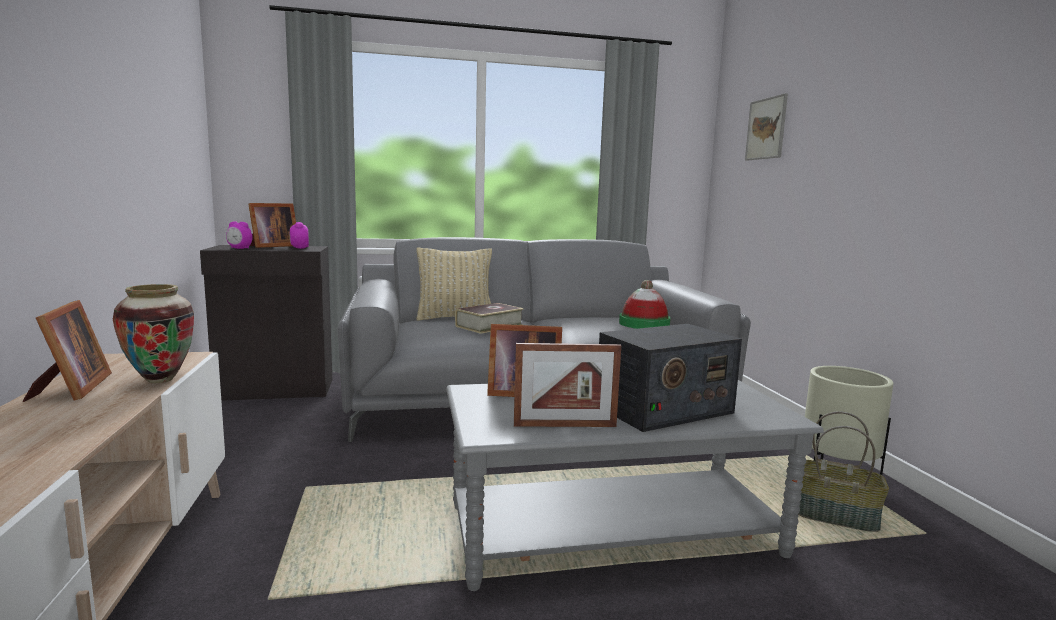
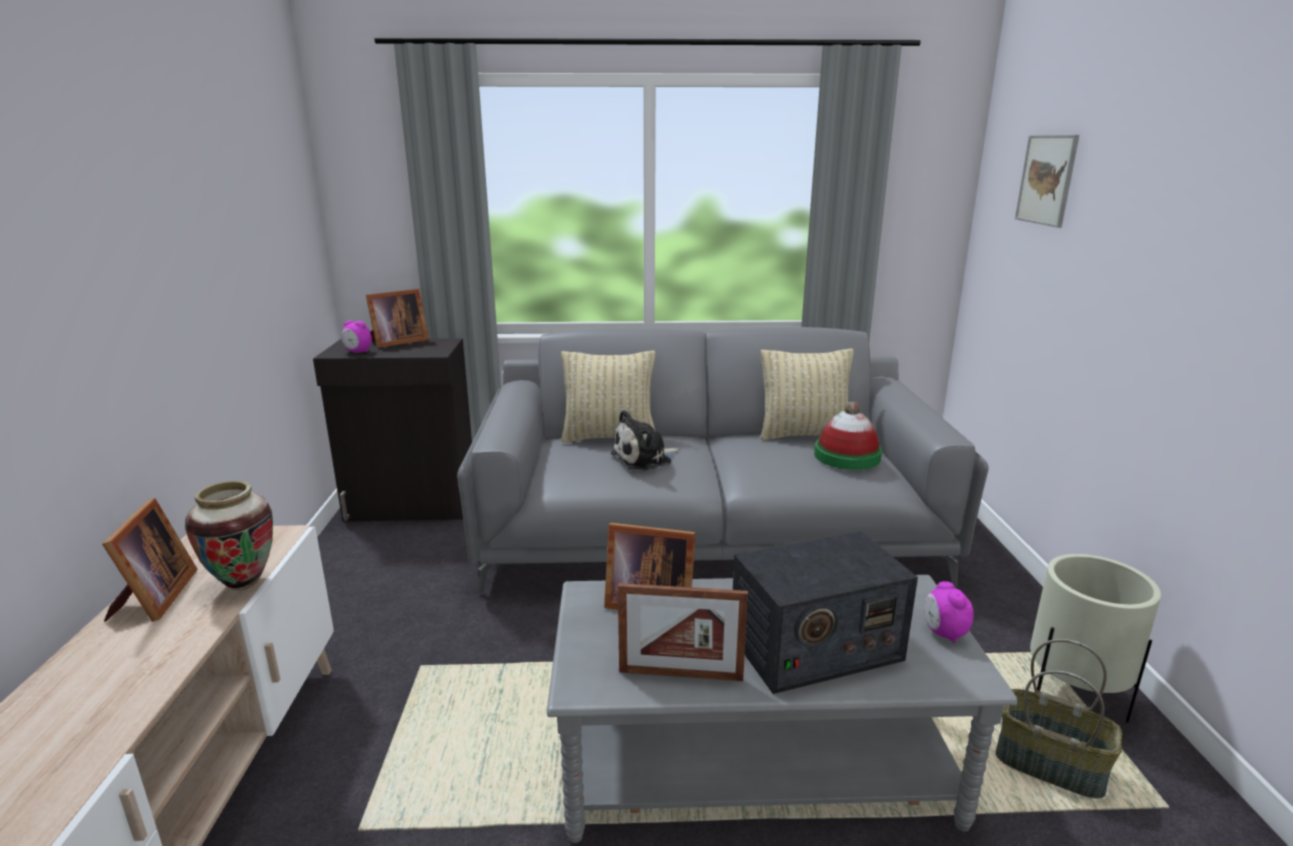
camera: 10 degrees right, 10 degrees up
(299, 248) = (426, 348): alarm clock -> alarm clock (943, 633)
(489, 326) = (645, 458): book -> plush toy
(607, 316) = (804, 435): none -> beige pillow

